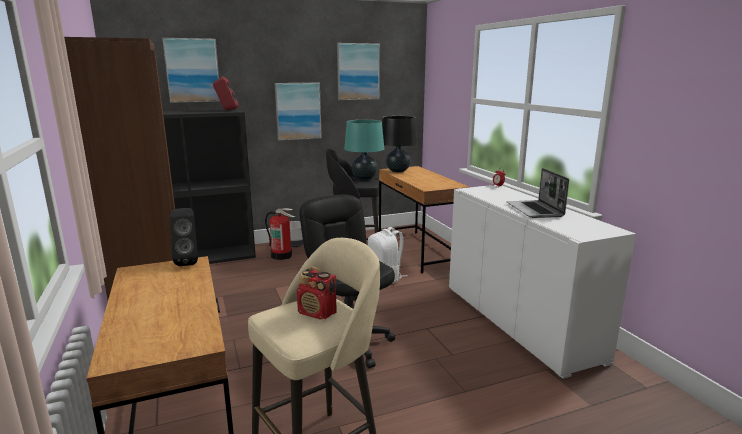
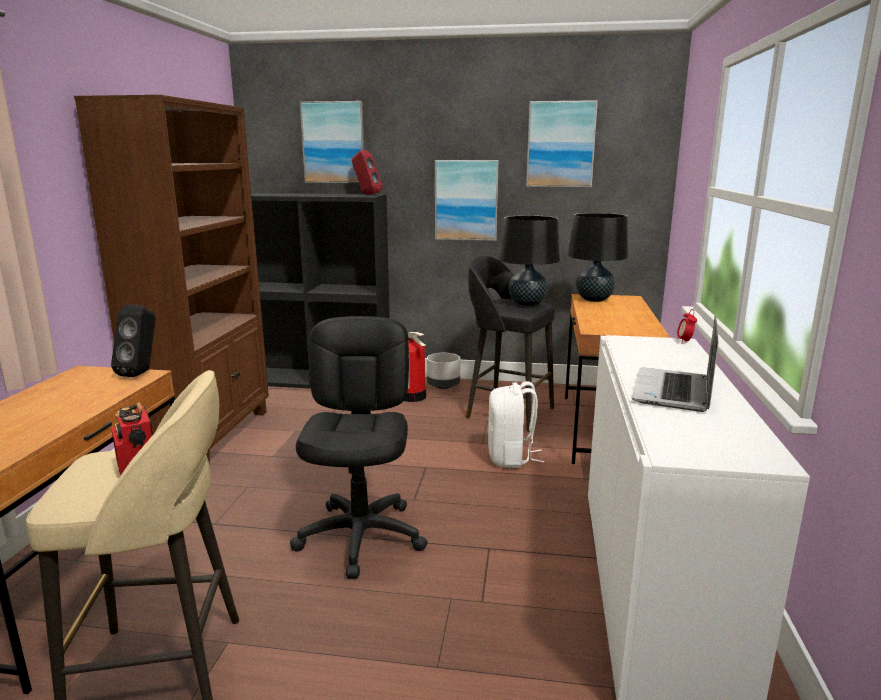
camera: 30 degrees right, 0 degrees up
(364, 178) = (527, 304): turquoise table lamp -> black table lamp

